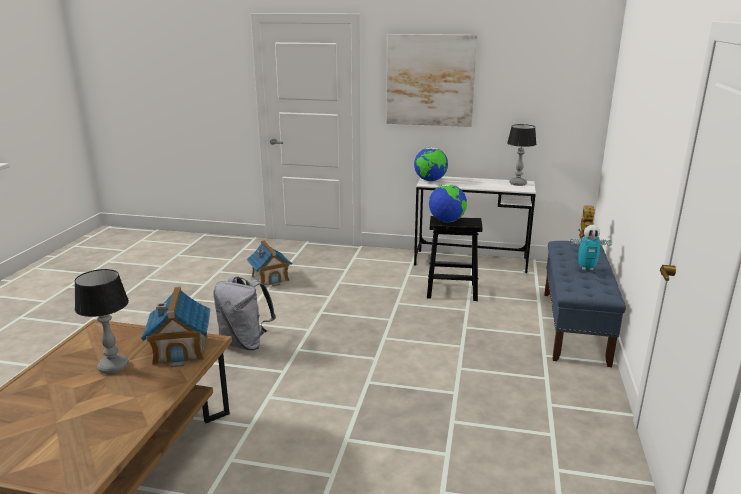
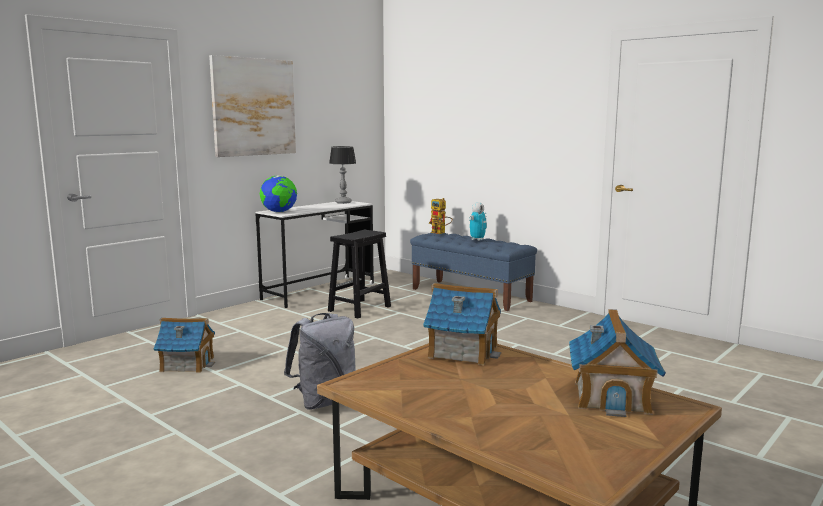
camera: 60 degrees left, 10 degrees down
(95, 436) = (612, 397): none -> toy house
(113, 366) = (466, 382): table lamp -> none
(446, 221) = (353, 235): globe -> none

